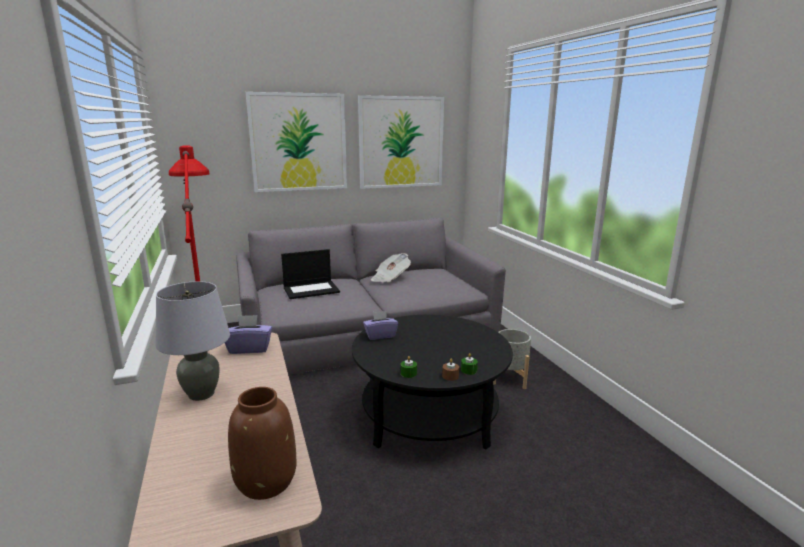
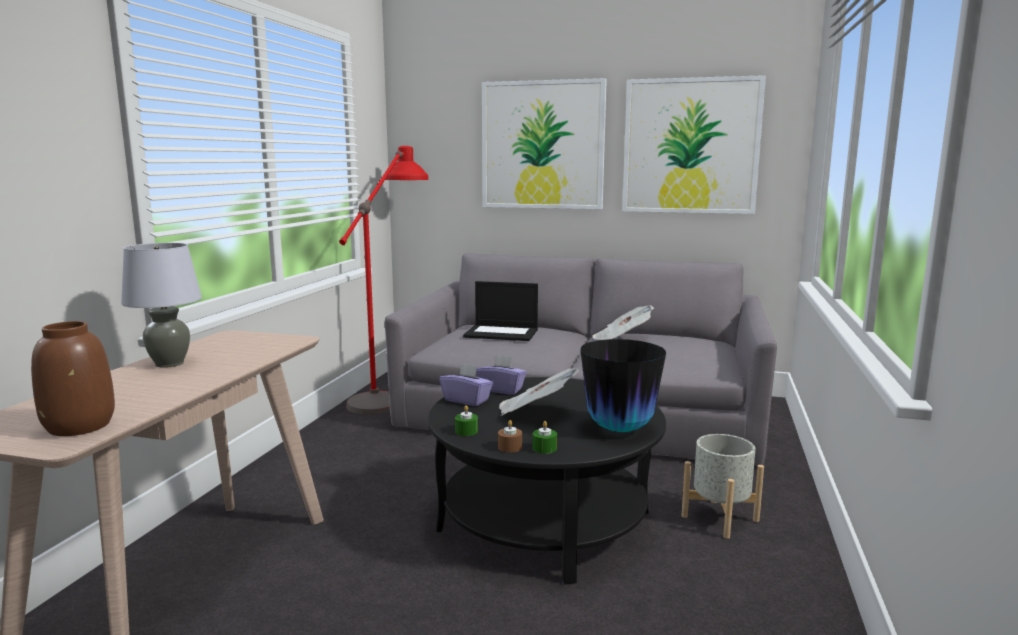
camera: 35 degrees right, 5 degrees down
(249, 348) = (272, 343): purple tissue box -> purple tissue box (467, 400)
(425, 346) = (535, 412): none -> newspaper
(485, 344) = (619, 429): none -> vase

